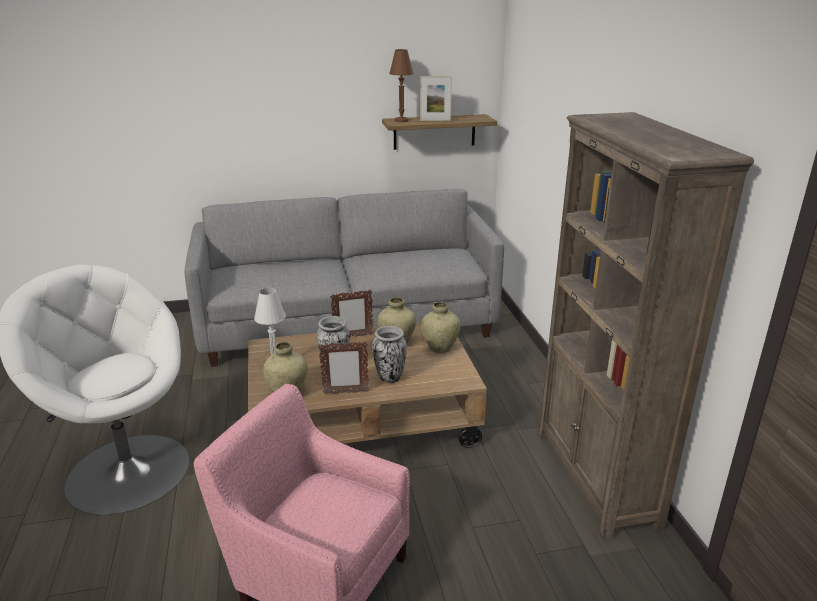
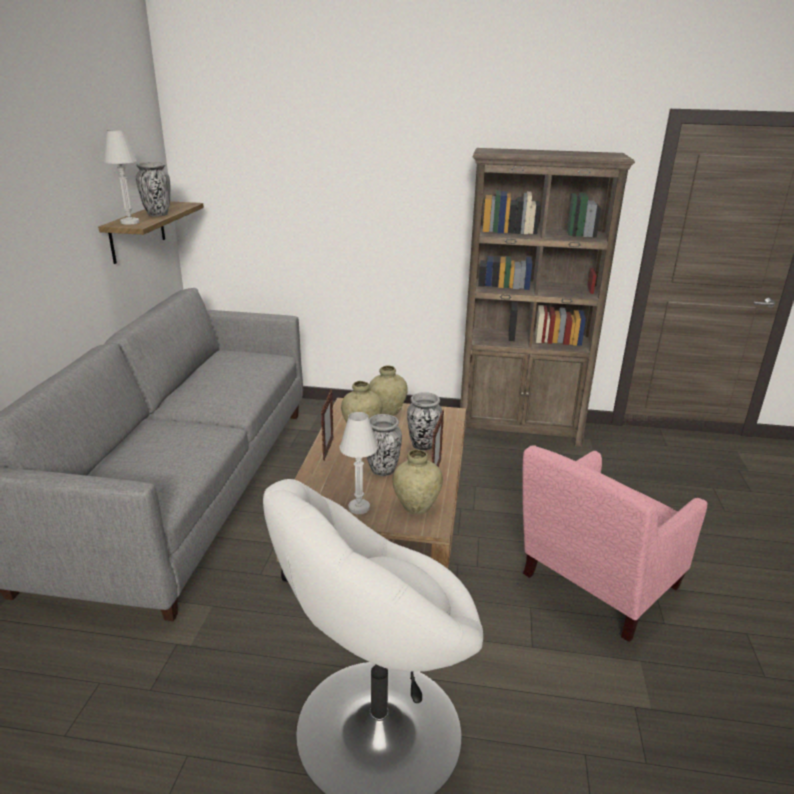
camera: 70 degrees left, 0 degrees up
(401, 120) = (130, 222): brown table lamp -> white table lamp
(435, 120) = (157, 214): picture frame -> vase

